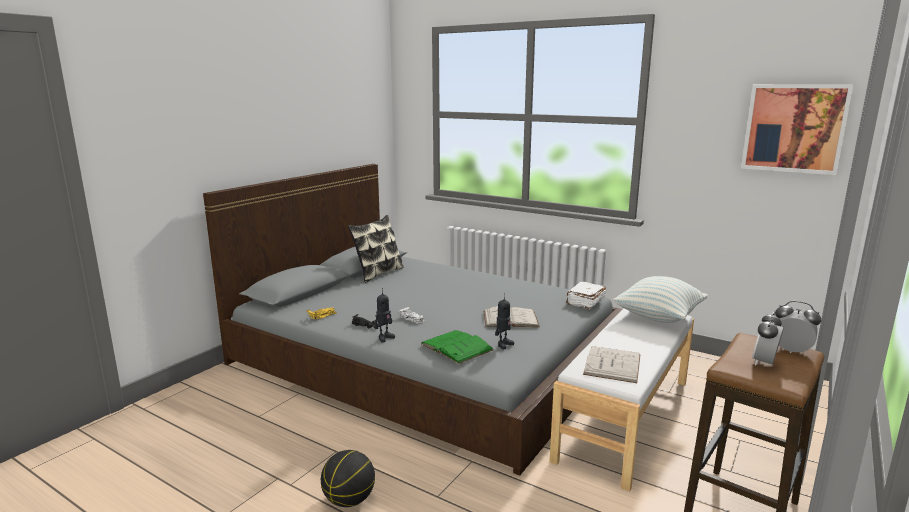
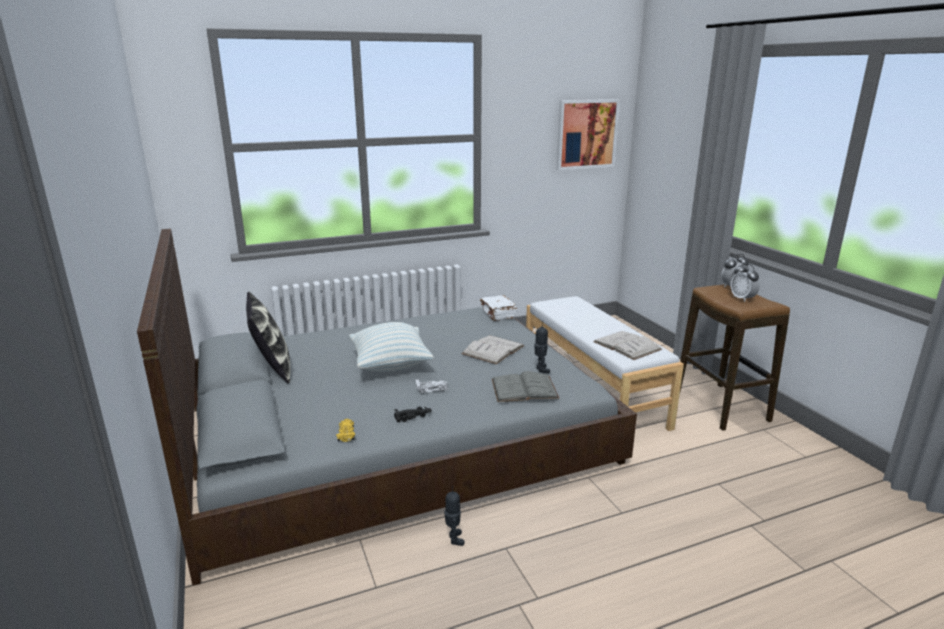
camera: 55 degrees left, 5 degrees up
(349, 500) = (592, 565): basketball -> none
(384, 338) = (456, 415): toy robot -> toy robot (454, 539)
(456, 347) = (524, 388): green book -> grey book
(658, 317) = (568, 304): pillow -> pillow (390, 365)

